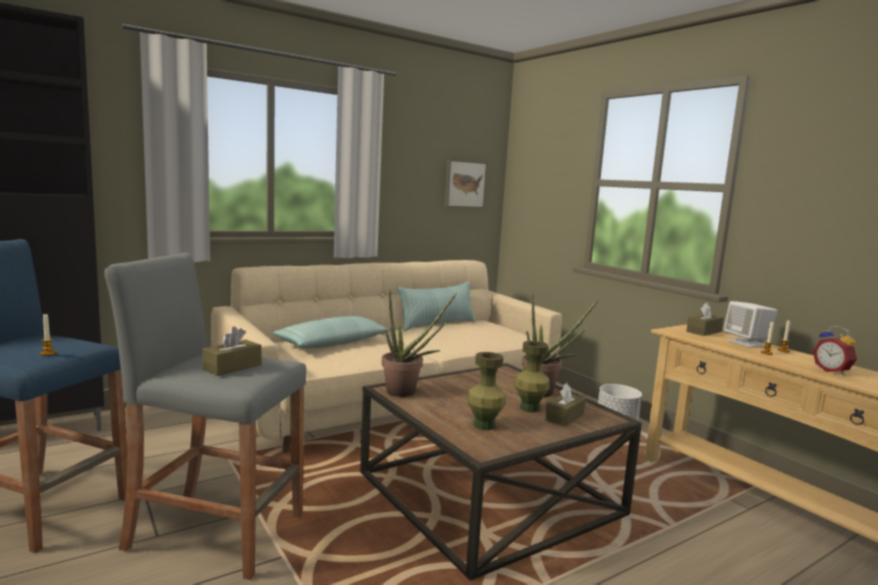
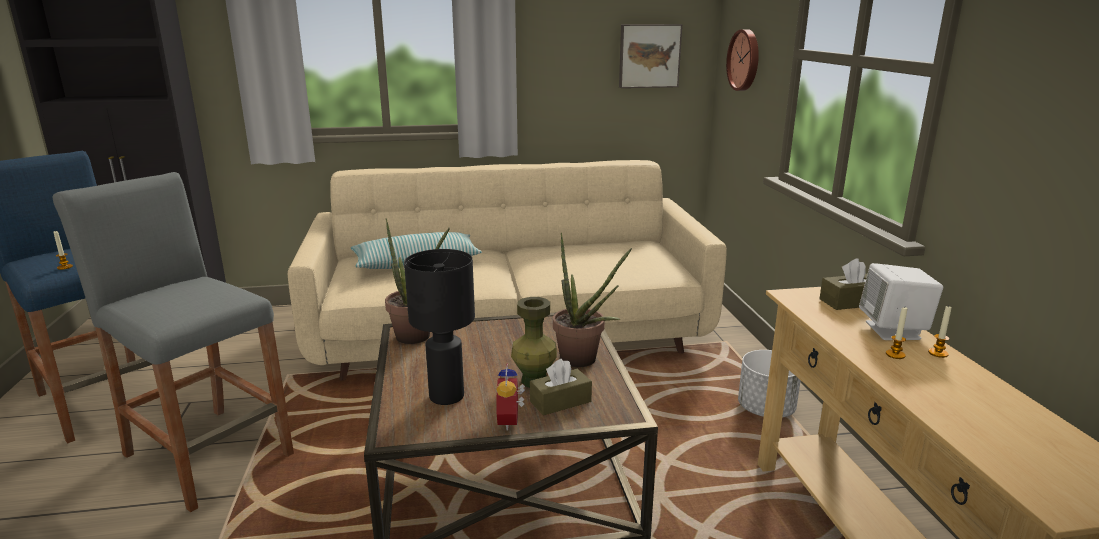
camera: 25 degrees right, 10 degrees up
(232, 367) = (179, 300): brown tissue box -> none
(437, 325) = (575, 245): pillow -> none
(484, 425) = (447, 397): green vase -> black table lamp
(539, 188) = (745, 60): none -> wall clock
(832, 371) = (962, 406): alarm clock -> alarm clock (511, 421)

